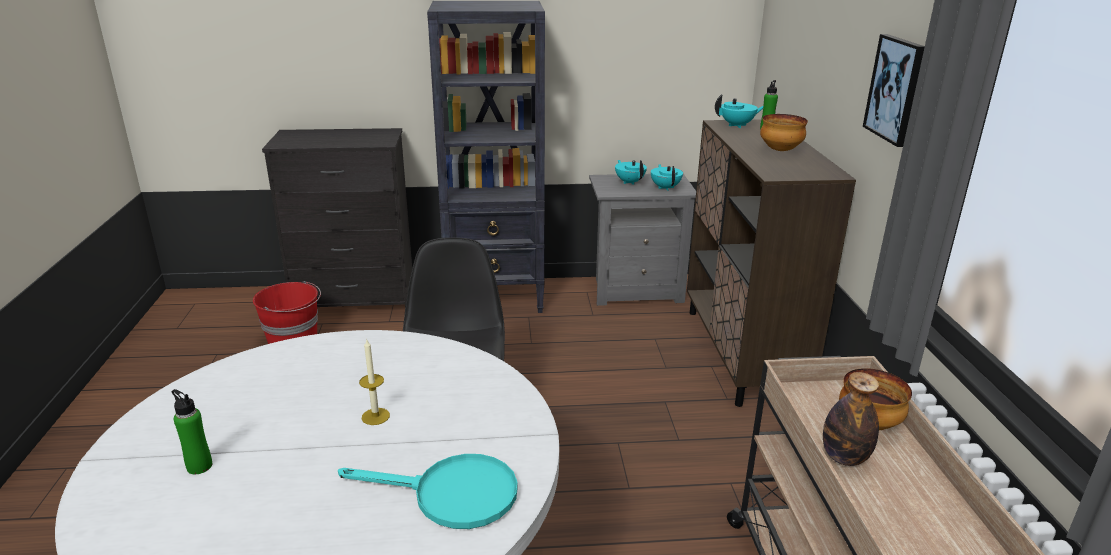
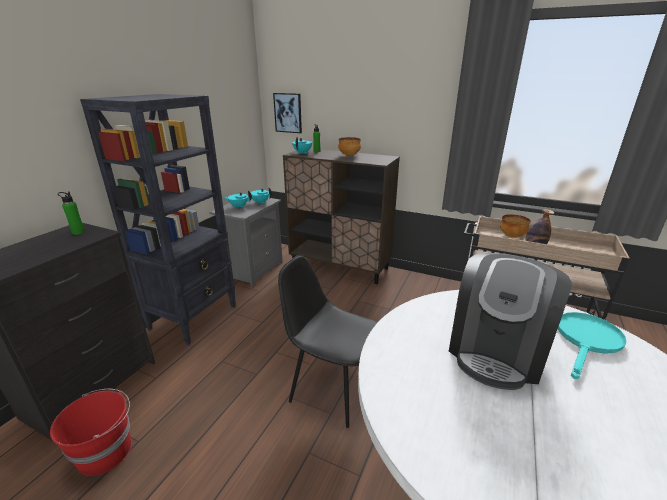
camera: 60 degrees left, 0 degrees up
(199, 466) = (556, 462): green bottle -> green bottle (78, 232)
(375, 416) = (496, 351): candle -> coffee machine
(895, 89) = (418, 109): picture -> picture (288, 113)

